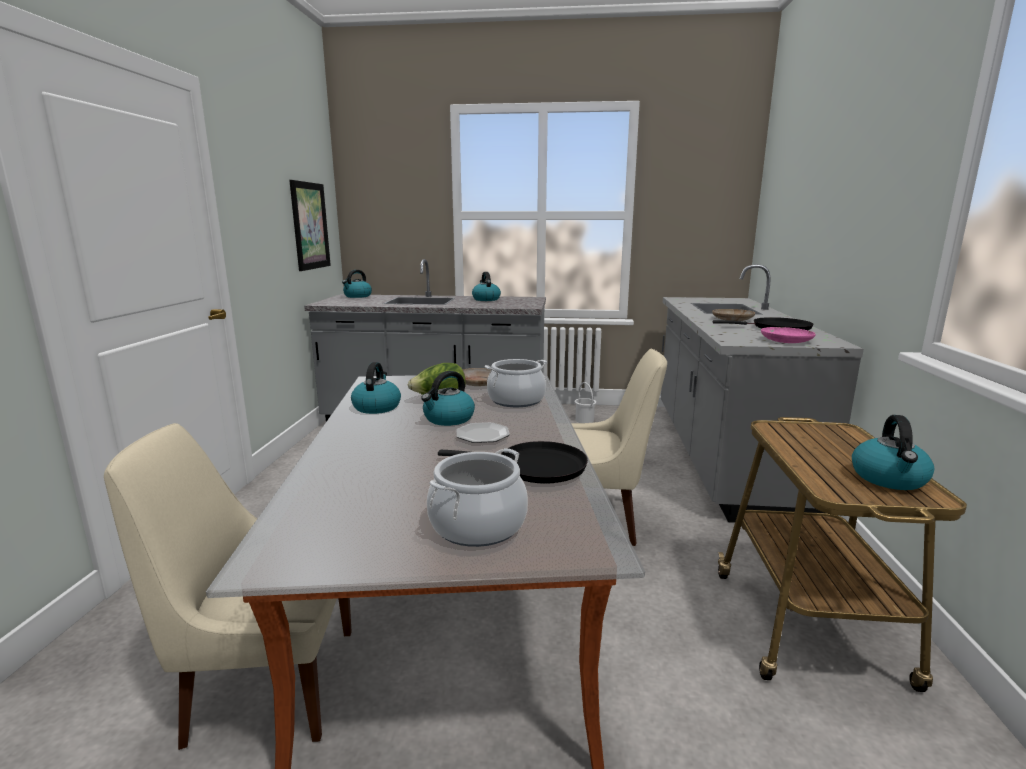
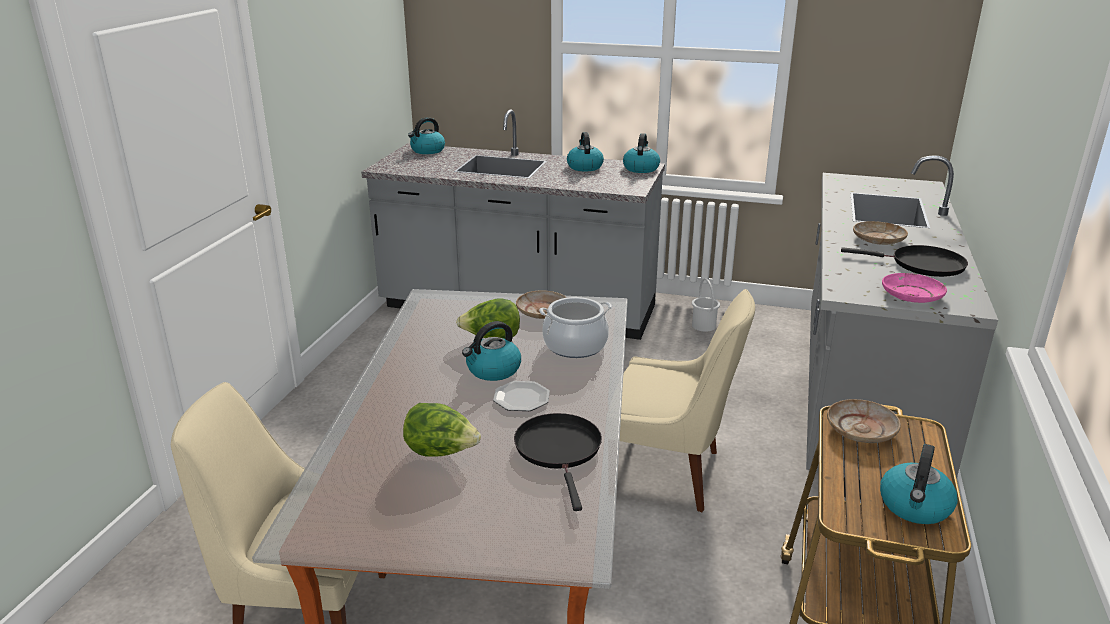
camera: 10 degrees right, 10 degrees up
(310, 226) = (370, 68): picture -> none
(376, 407) = (422, 344): kettle -> kettle (641, 168)
(416, 478) = (441, 452): none -> lettuce
(478, 525) = (482, 517): cooking pot -> none
(535, 467) = (559, 450): black frying pan -> black frying pan turned 120 degrees counterclockwise
(796, 432) = (861, 430): none -> beige plate

